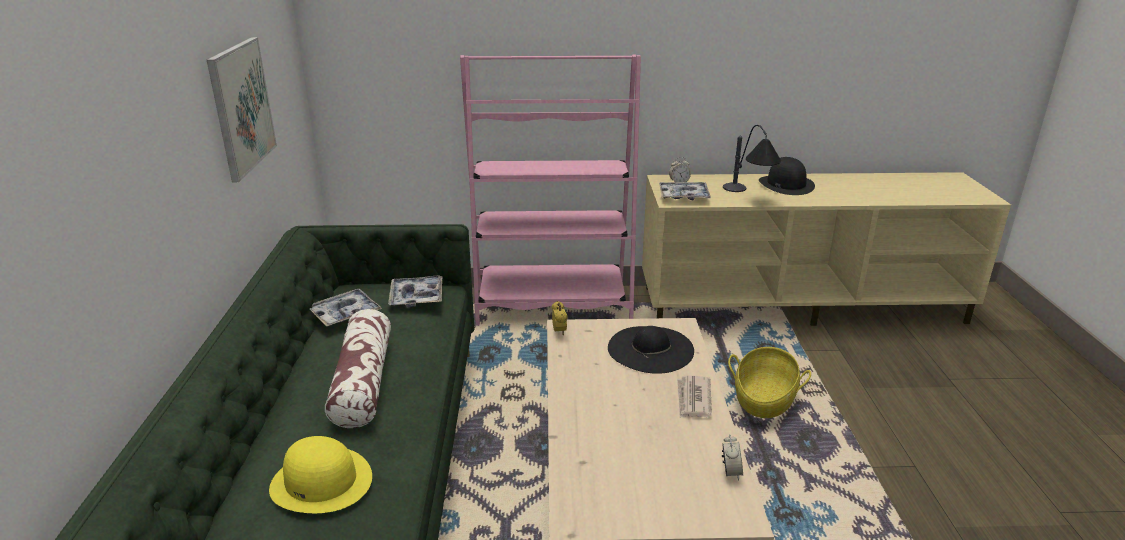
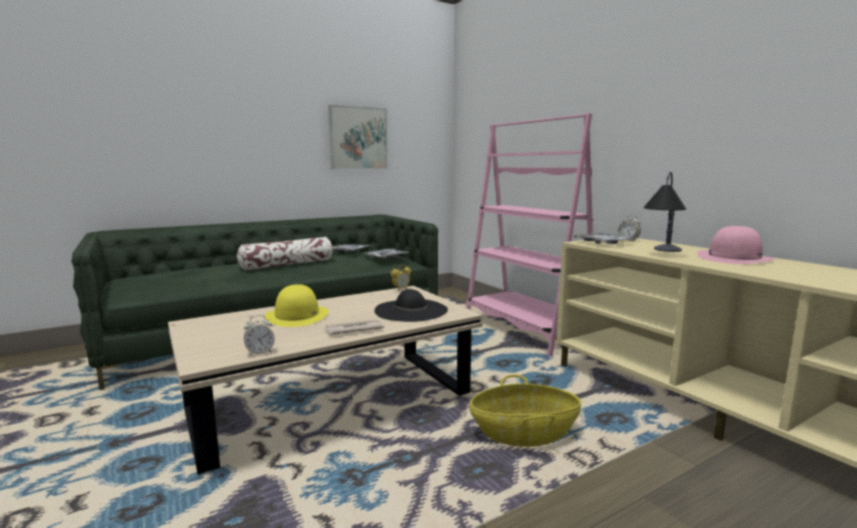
camera: 60 degrees right, 15 degrees down
(322, 482) = (196, 273): yellow hat -> yellow hat (297, 316)
(785, 184) = (734, 258): black hat -> pink hat

